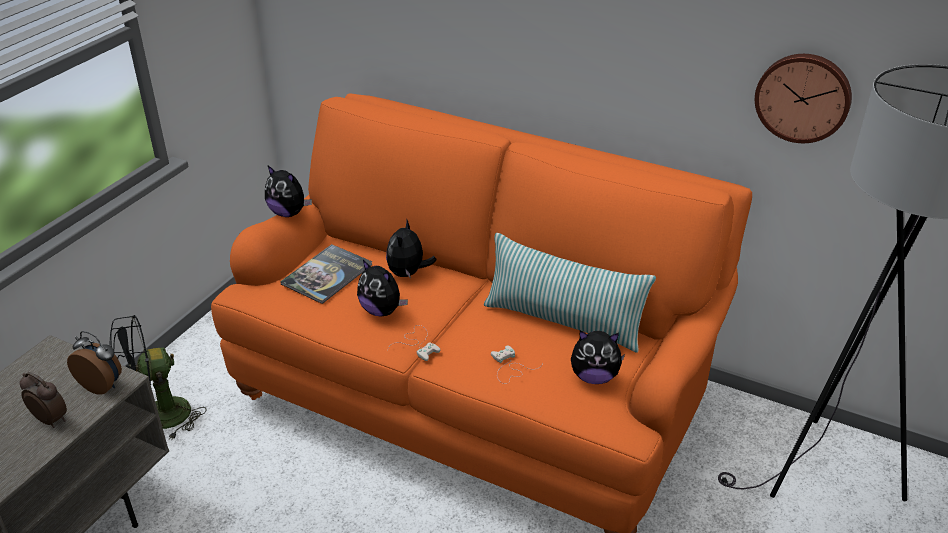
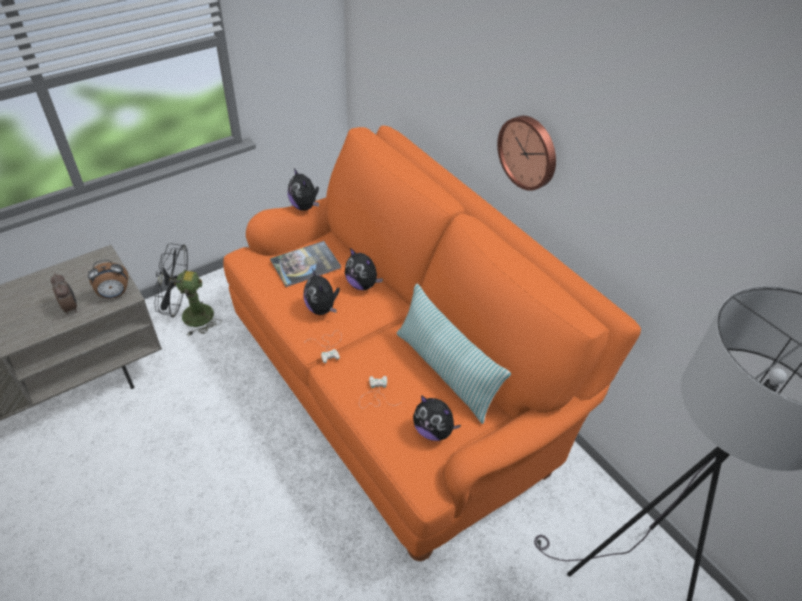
camera: 25 degrees right, 10 degrees up
(103, 385) = (114, 295): alarm clock -> alarm clock turned 105 degrees clockwise
(408, 273) = (362, 284): plush toy -> plush toy turned 90 degrees counterclockwise
(803, 97) = (705, 269): wall clock -> wall clock (529, 152)

